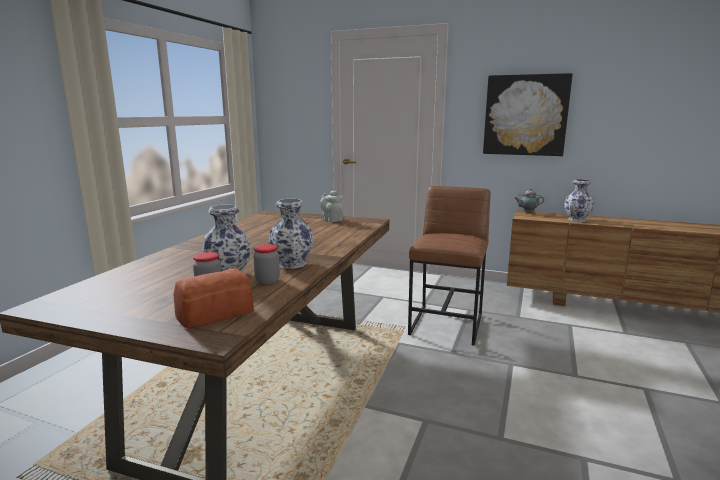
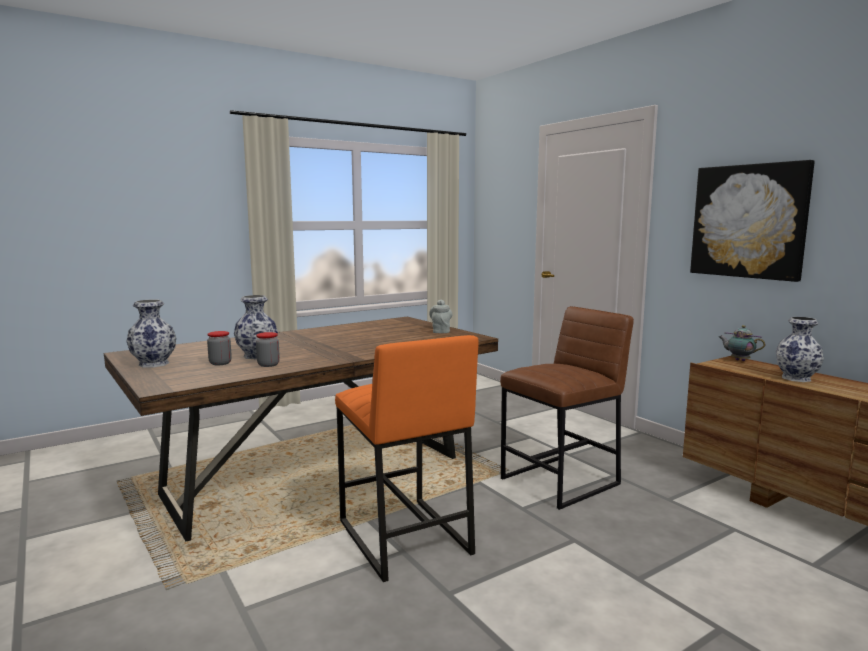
camera: 35 degrees right, 5 degrees down
(217, 314) = (190, 376): bread -> none
(292, 264) = (313, 358): vase -> vase (153, 364)
(410, 408) = (404, 537): none -> orange stool

